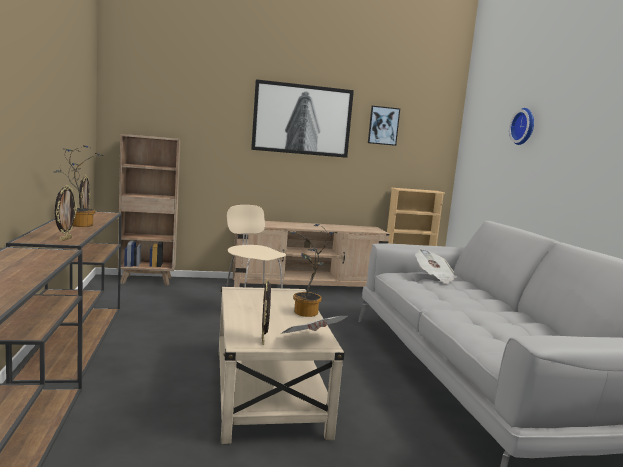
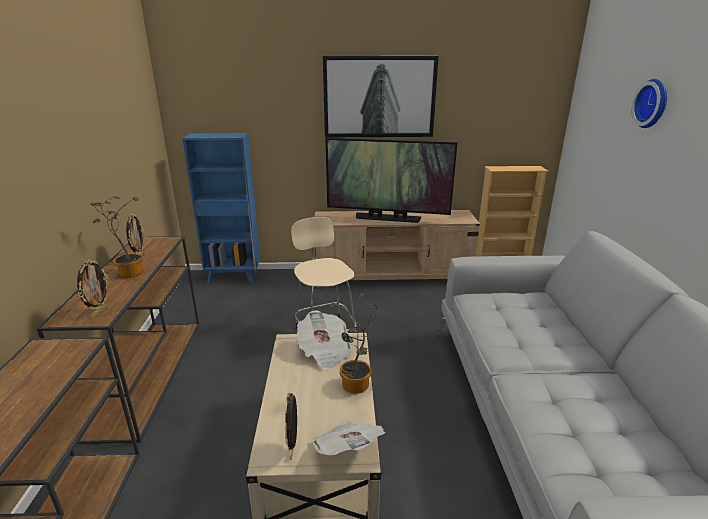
camera: 10 degrees right, 15 degrees up
(147, 280) = (234, 277): brown bookcase -> blue bookcase
(306, 226) = (387, 218): none -> television
(383, 125) = (475, 95): picture -> none
(434, 277) = (519, 304): newspaper -> newspaper (324, 352)

